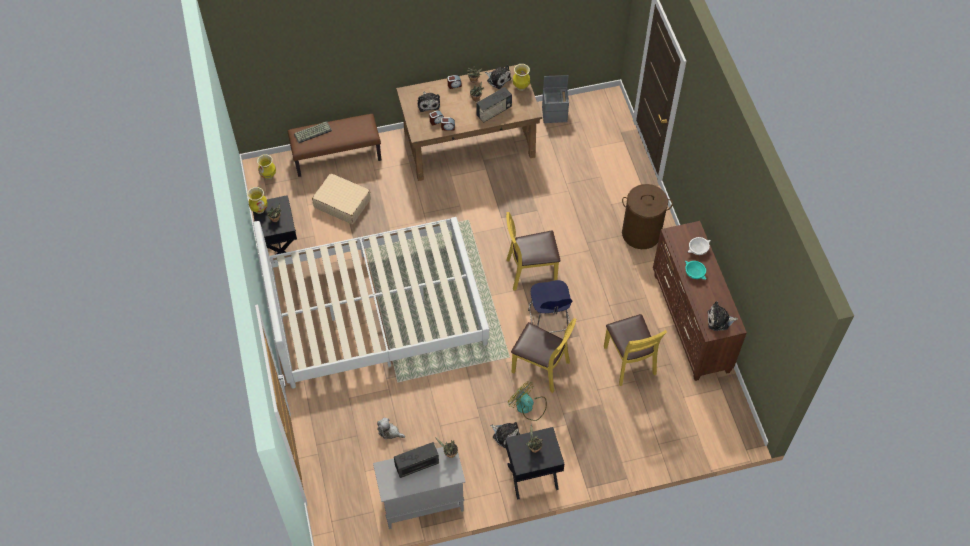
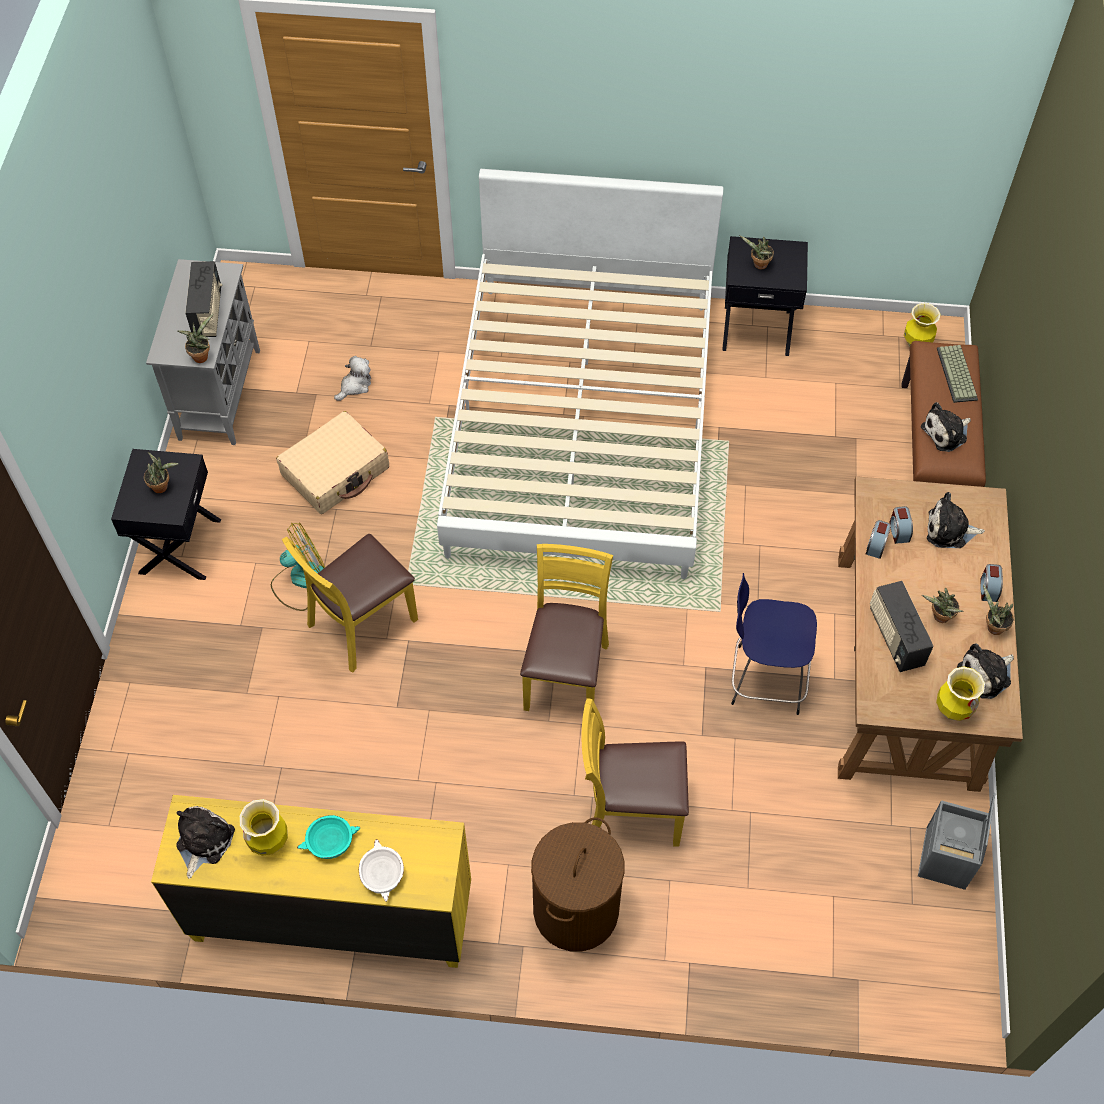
camera: 110 degrees right, 0 degrees up
(259, 209) = (788, 249): vase -> vase (270, 842)
(342, 203) = (823, 431): beige suitcase -> beige suitcase (336, 471)
(505, 434) = (270, 532): plush toy -> plush toy (946, 433)
(548, 324) = (443, 666): blue stool -> blue stool (764, 679)
(629, 361) = (305, 770): yellow chair -> yellow chair (629, 811)
(690, 323) = (331, 915): brown dresser -> yellow dresser

